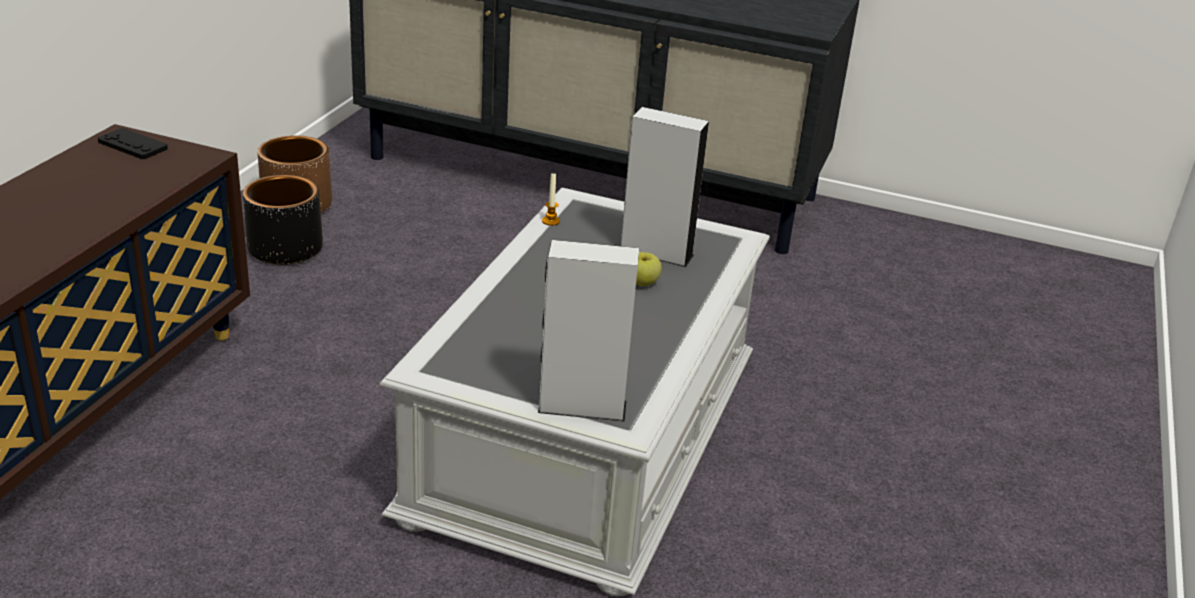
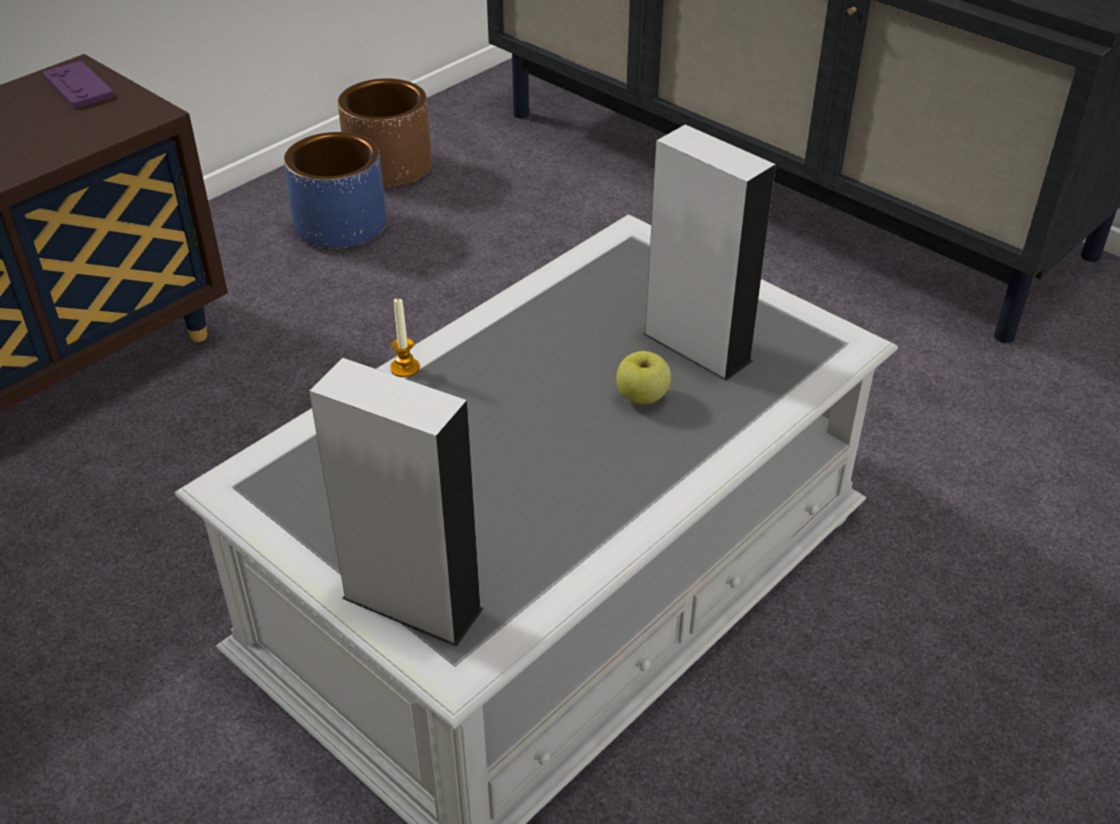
camera: 25 degrees right, 10 degrees up
(132, 145) = (78, 87): black game controller -> purple game controller
(285, 248) = (341, 226): black planter -> blue planter
(550, 221) = (575, 268): candle -> candle (405, 368)

